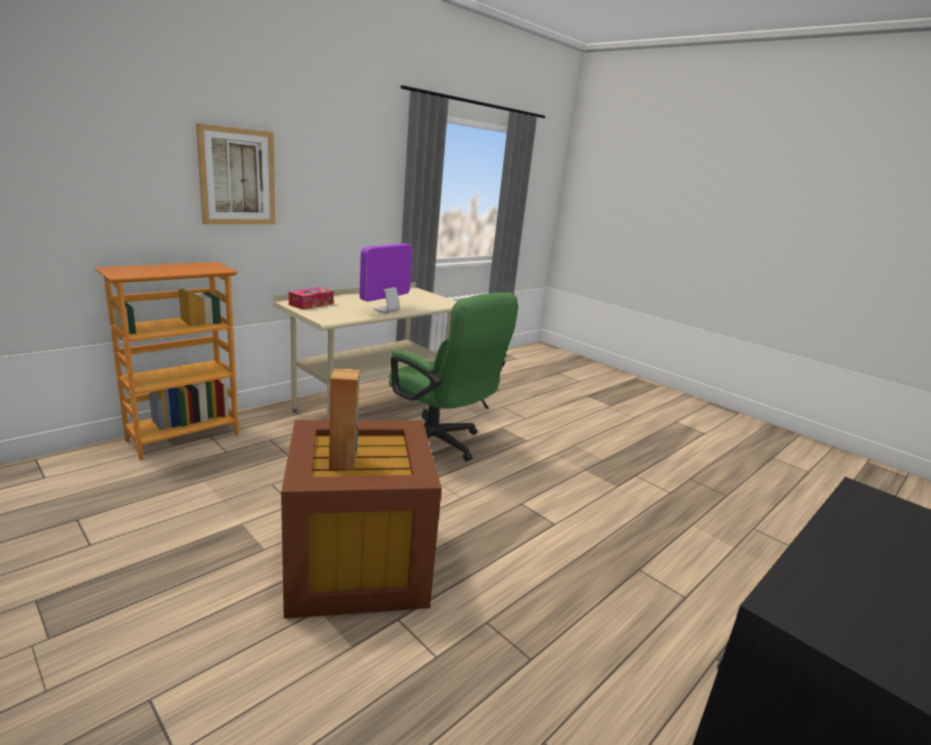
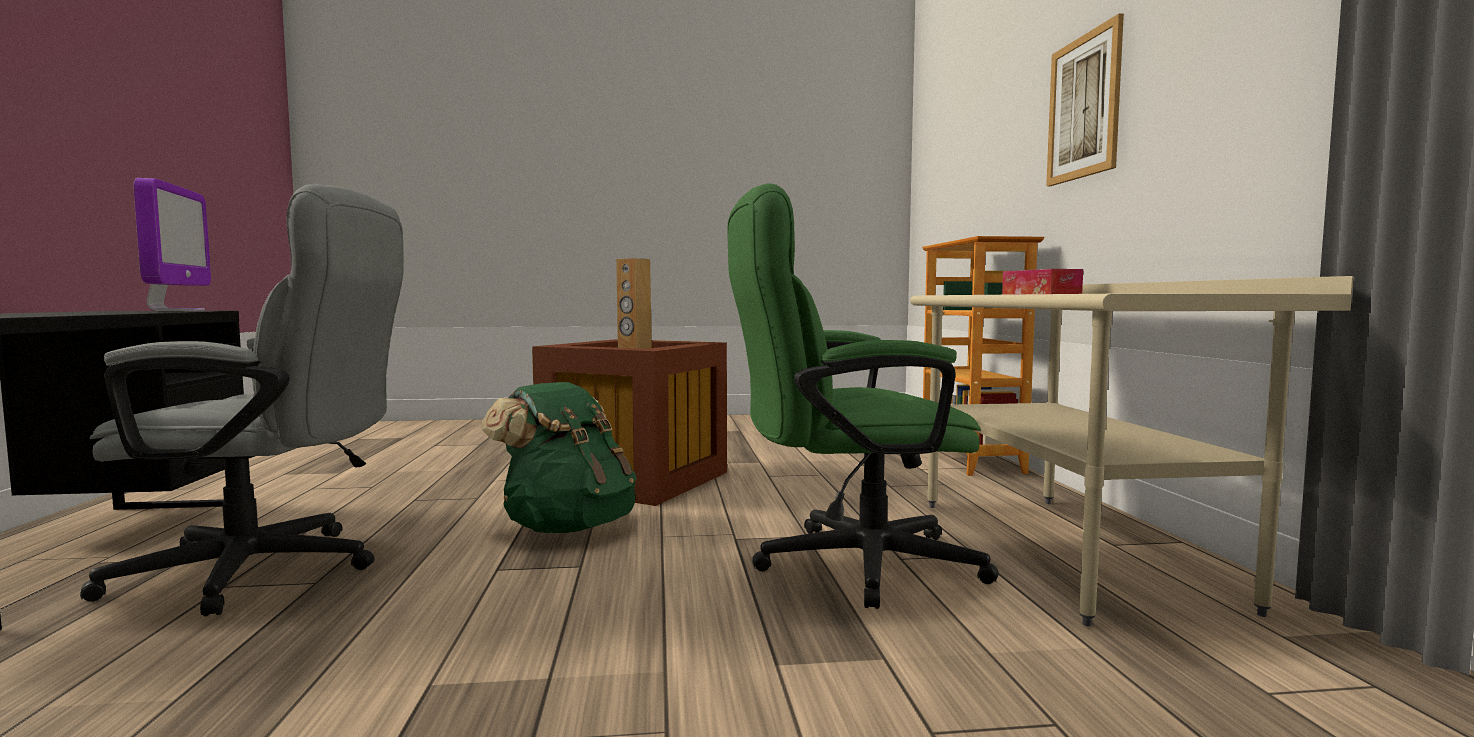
camera: 130 degrees right, 15 degrees down
(386, 310) = (1004, 294): monitor -> monitor (176, 311)
(485, 535) = (568, 527): none -> green backpack
(660, 599) = (271, 570): none -> grey office chair

